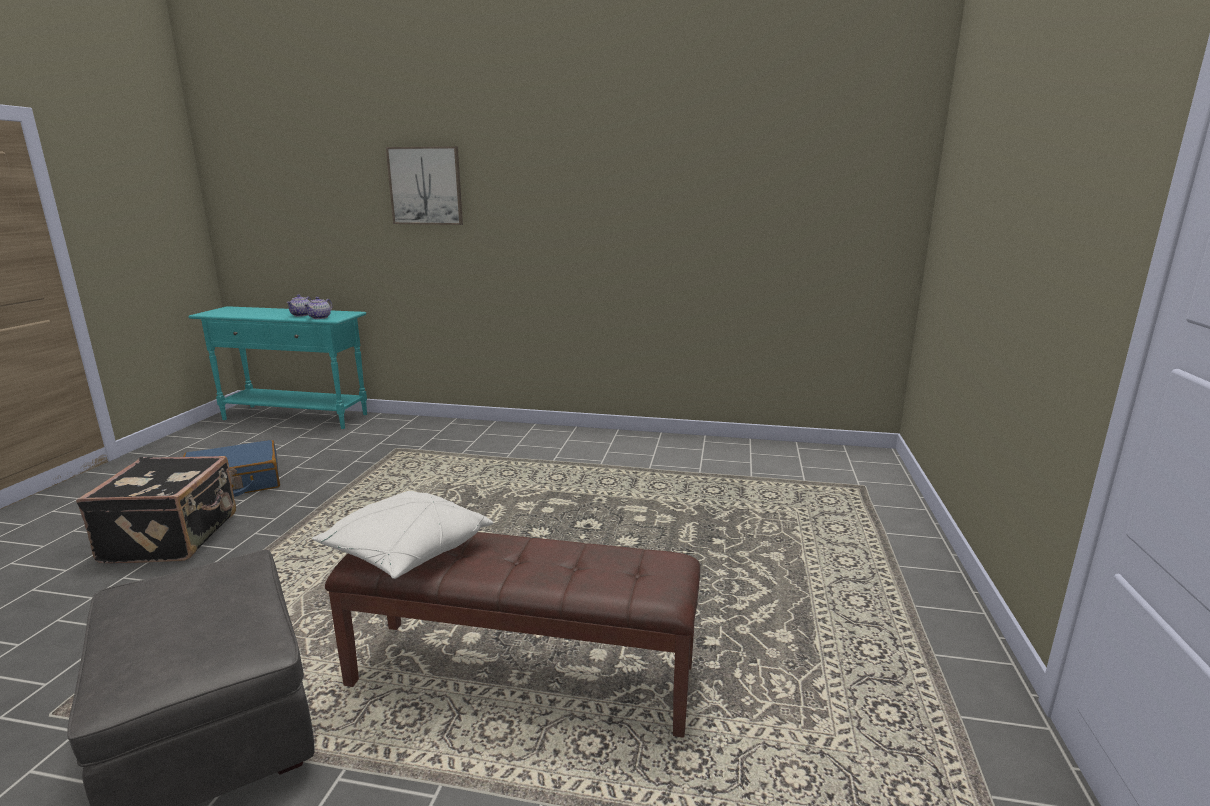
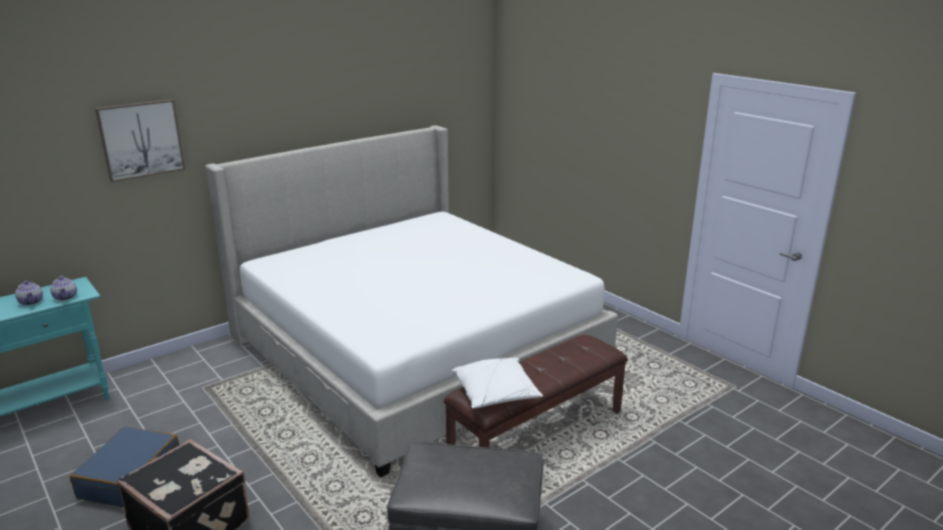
camera: 50 degrees left, 5 degrees up
(598, 503) = (416, 350): none -> bed

